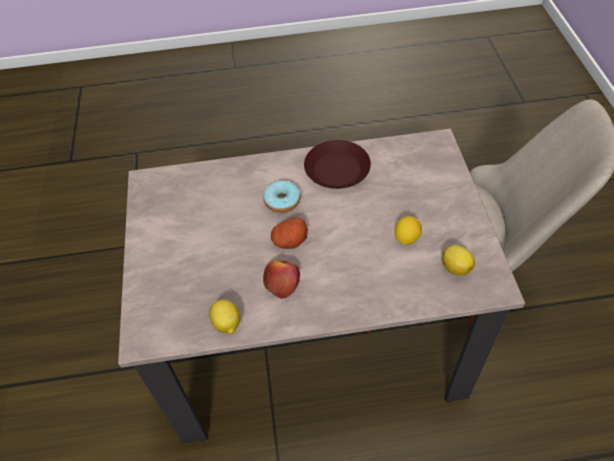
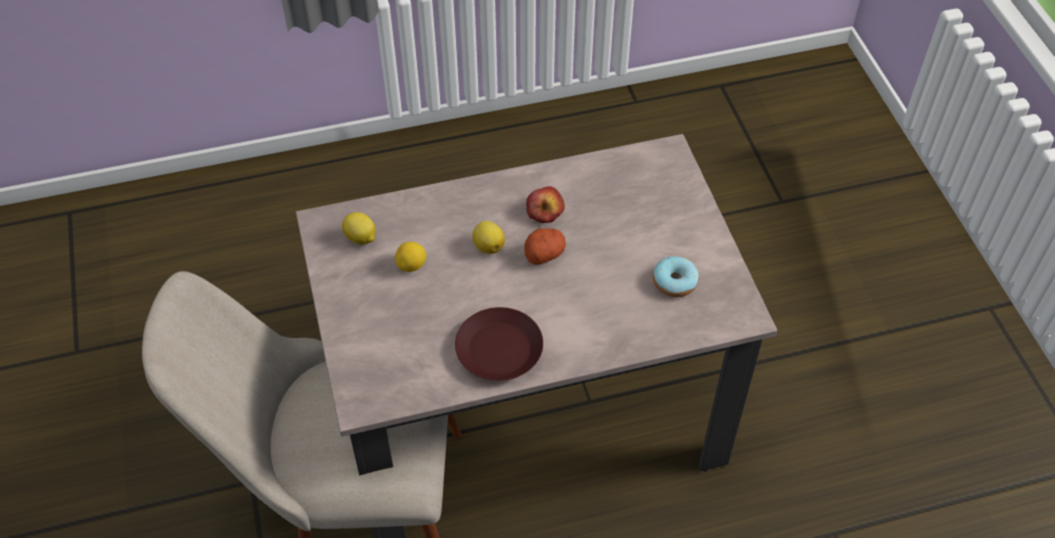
camera: 170 degrees right, 0 degrees up
(227, 324) = (591, 169): lemon -> lemon (488, 246)
(282, 201) = (563, 300): donut -> donut (674, 282)

